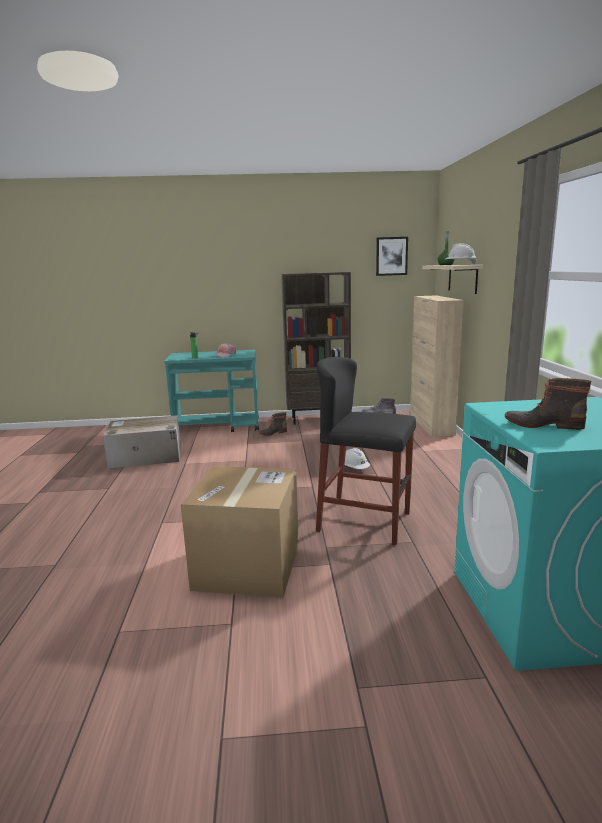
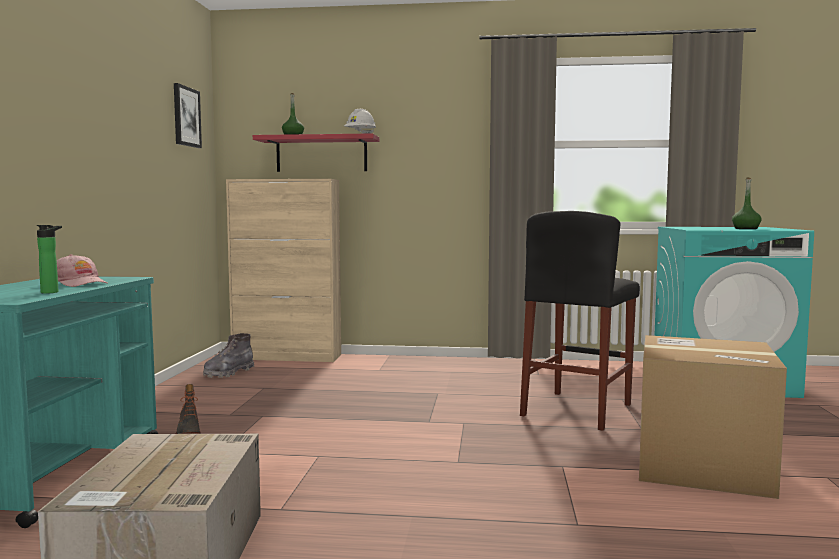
camera: 80 degrees left, 10 degrees down
(318, 419) = (162, 399): brown bookcase -> none
(355, 469) = (415, 399): white hard hat -> none
(462, 278) = (321, 154): beige shelf -> red shelf
(543, 424) = (746, 229): boot -> green bottle

